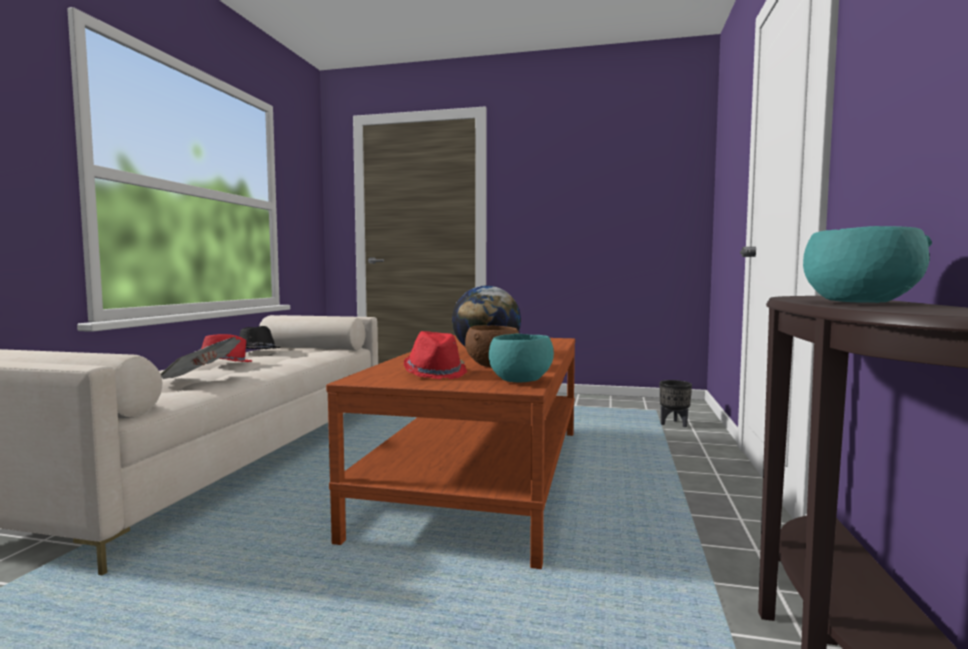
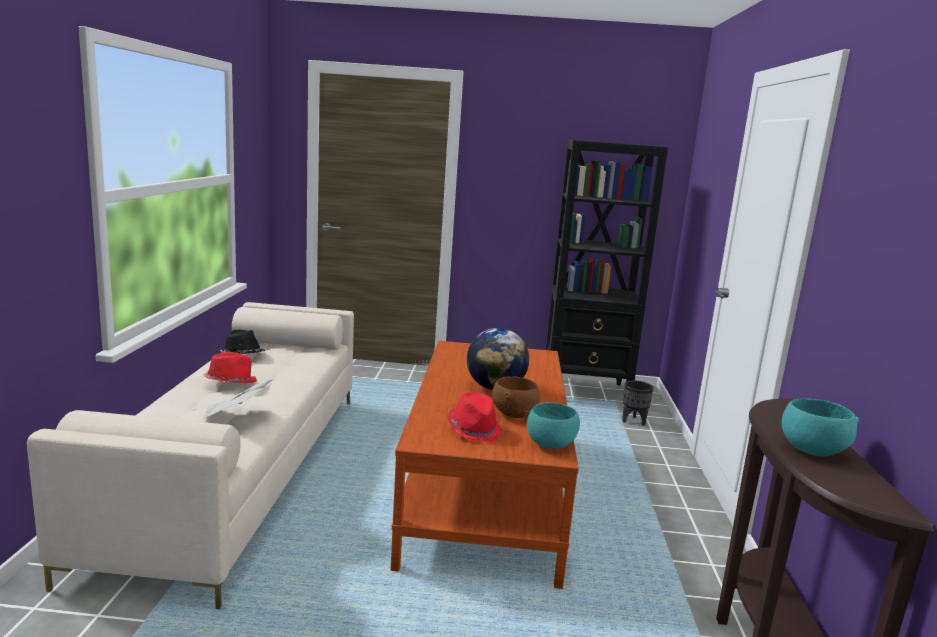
camera: 10 degrees left, 10 degrees up
(626, 403) = (585, 391): none -> black bookcase

